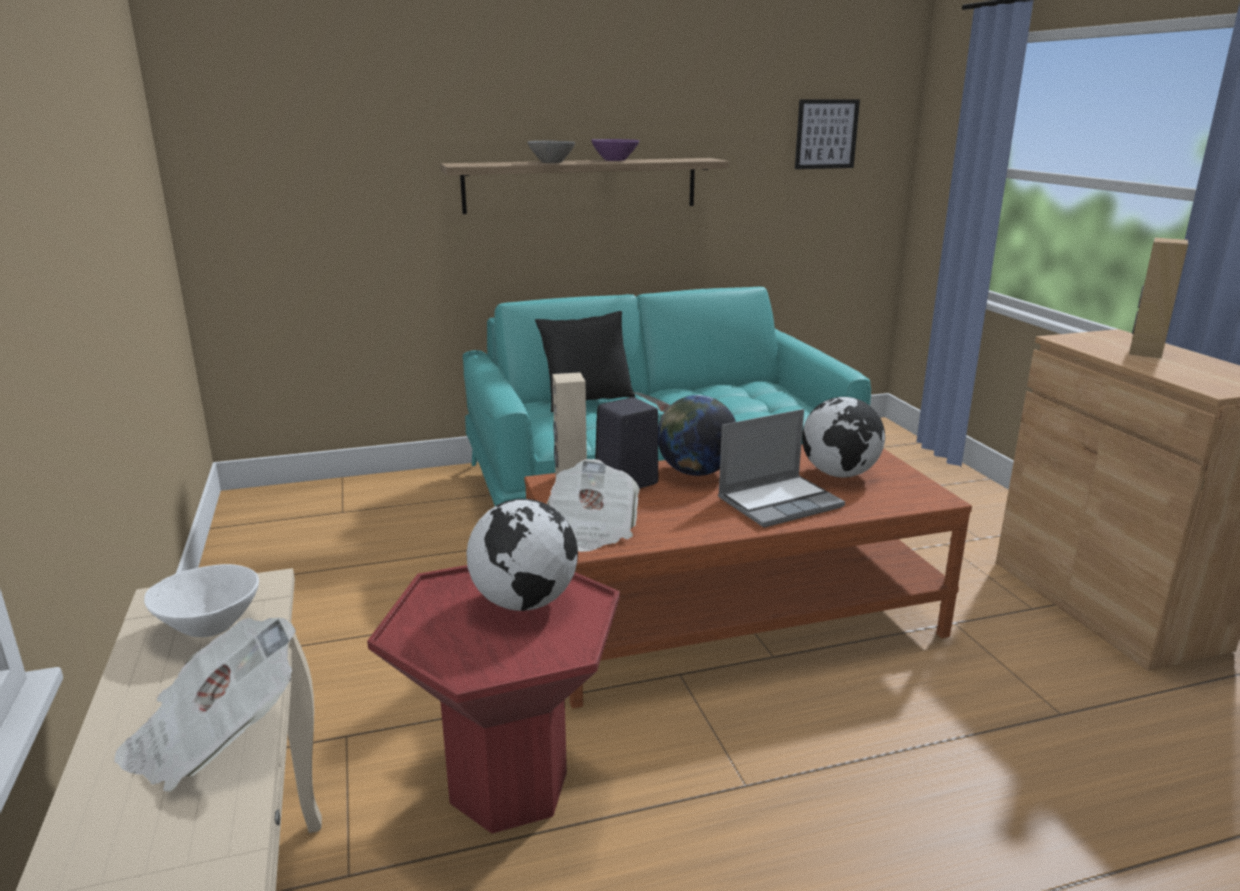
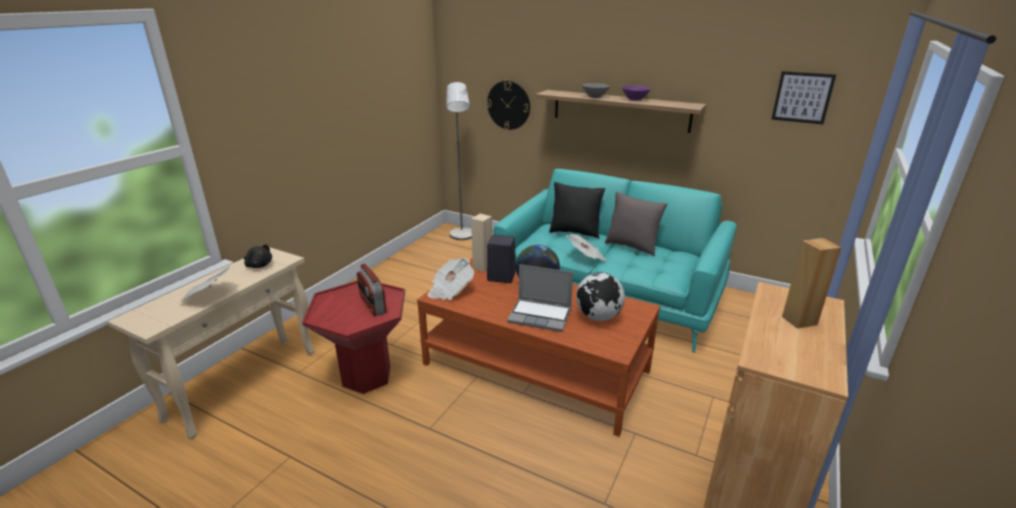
camera: 45 degrees right, 5 degrees up
(209, 626) = (259, 265): white bowl -> black plush toy
(298, 499) = (462, 237): none -> grey floor lamp
(358, 204) = (508, 105): none -> wall clock
(525, 602) = (372, 304): globe -> radio
(689, 394) = (632, 246): none -> grey pillow

